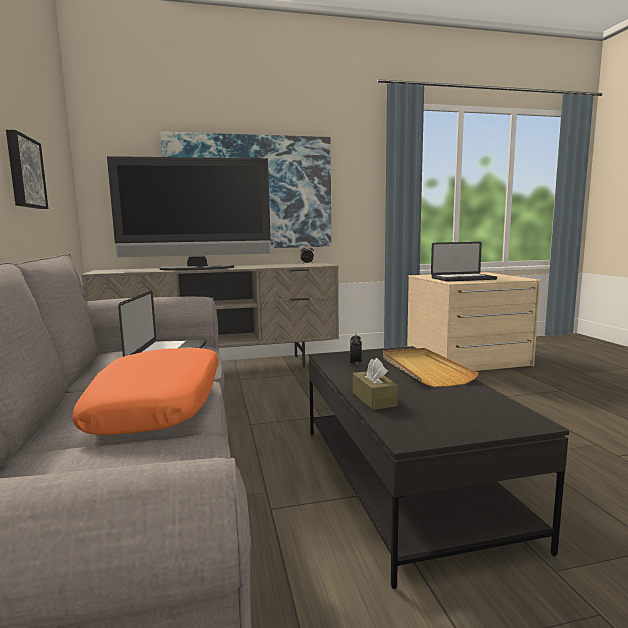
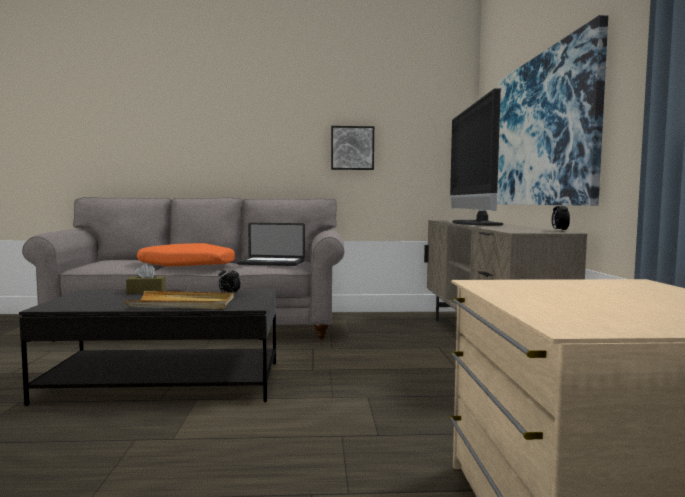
camera: 100 degrees right, 5 degrees down
(463, 279) = (557, 291): laptop -> none

